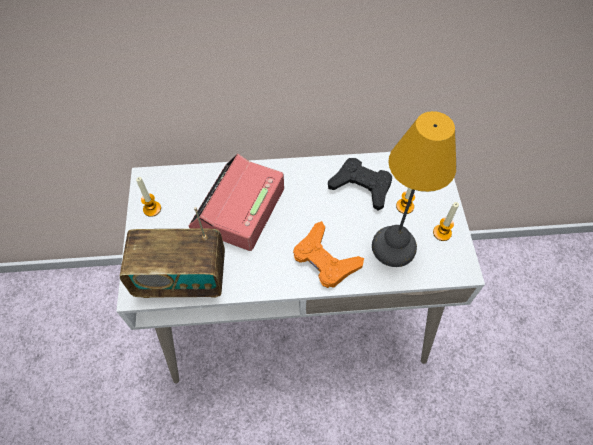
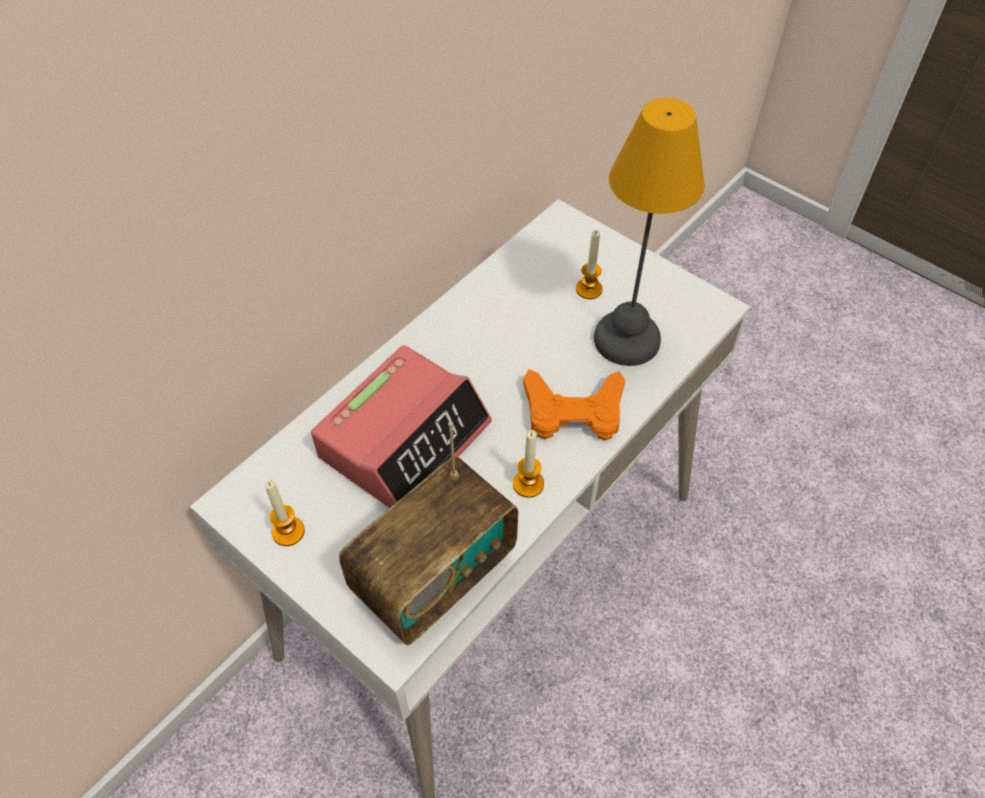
camera: 45 degrees left, 5 degrees down
(238, 209) = (405, 439): alarm clock -> alarm clock turned 120 degrees counterclockwise
(361, 186) = (518, 303): black game controller -> none
(442, 233) = (655, 287): candle -> candle (528, 484)

